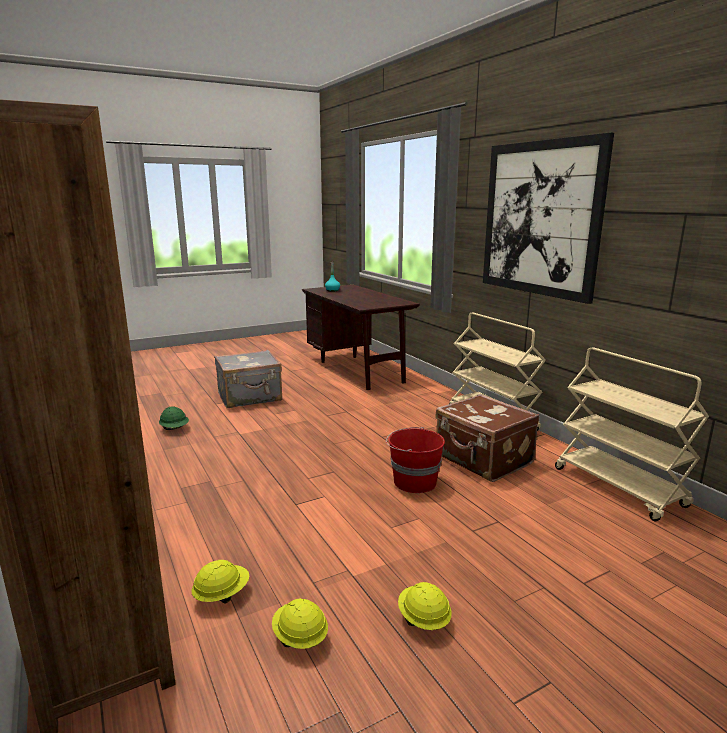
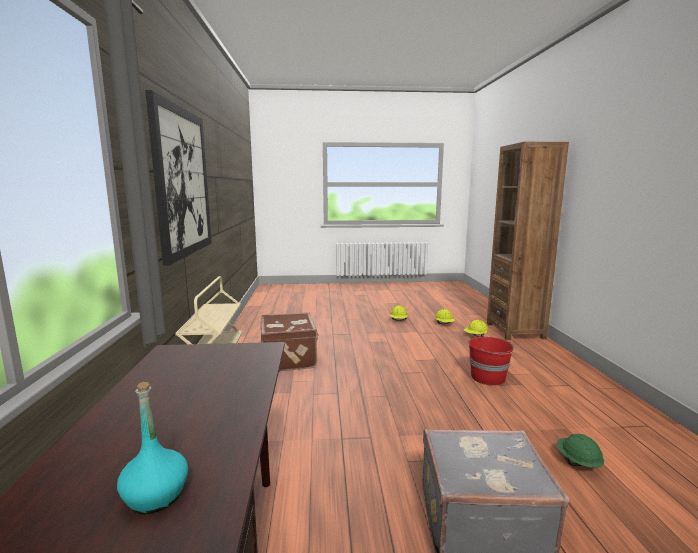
camera: 155 degrees left, 5 degrees down
(414, 482) = (352, 356): red bucket -> red bucket (488, 378)
(619, 487) = (247, 333): beige cart -> none

